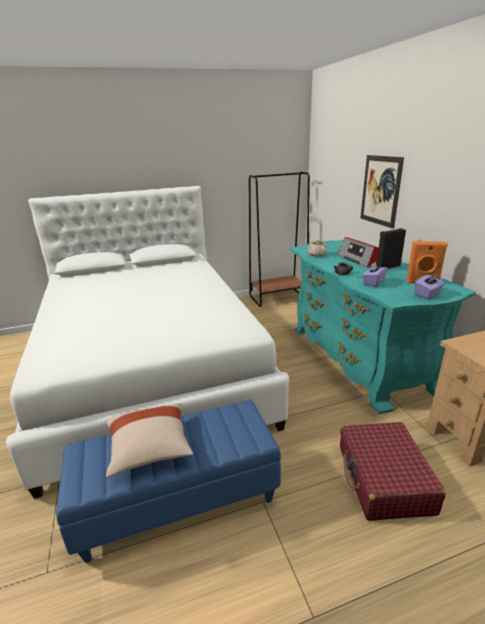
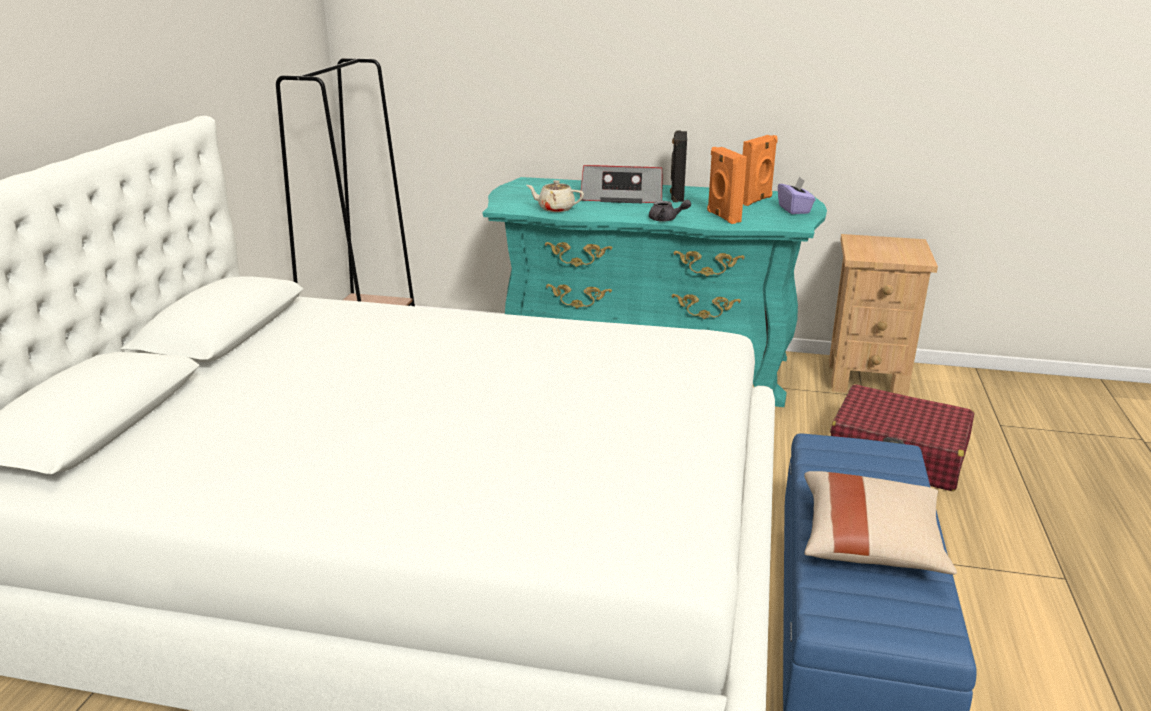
camera: 60 degrees left, 0 degrees up
(373, 282) = (722, 217): purple tissue box -> orange speaker
(380, 190) = (585, 77): picture -> none

